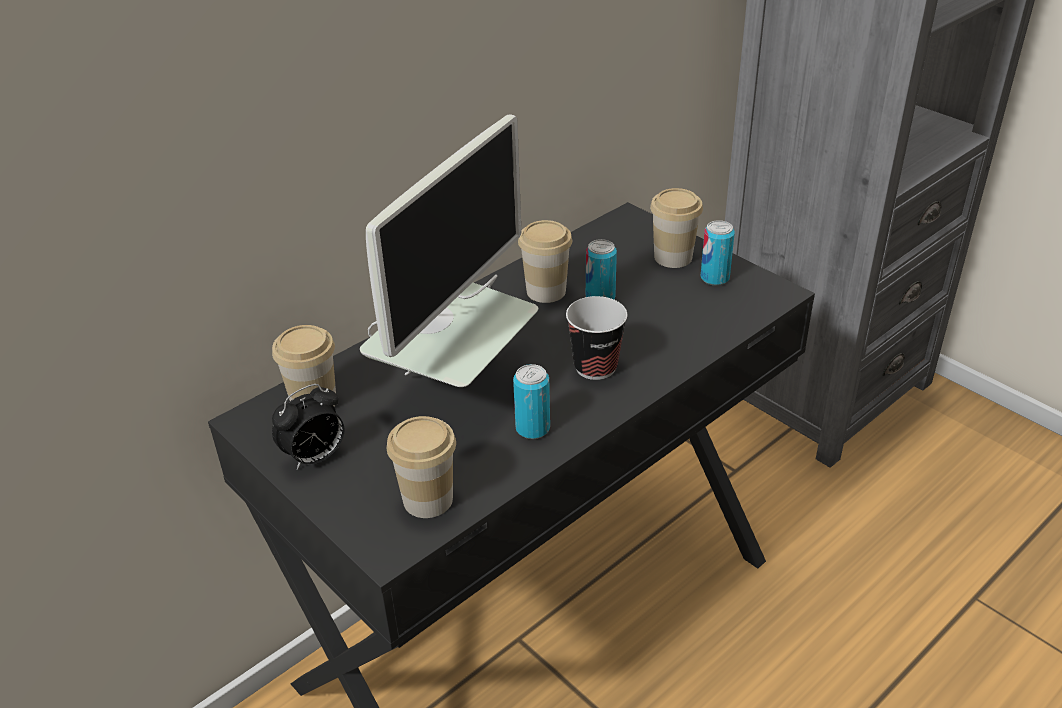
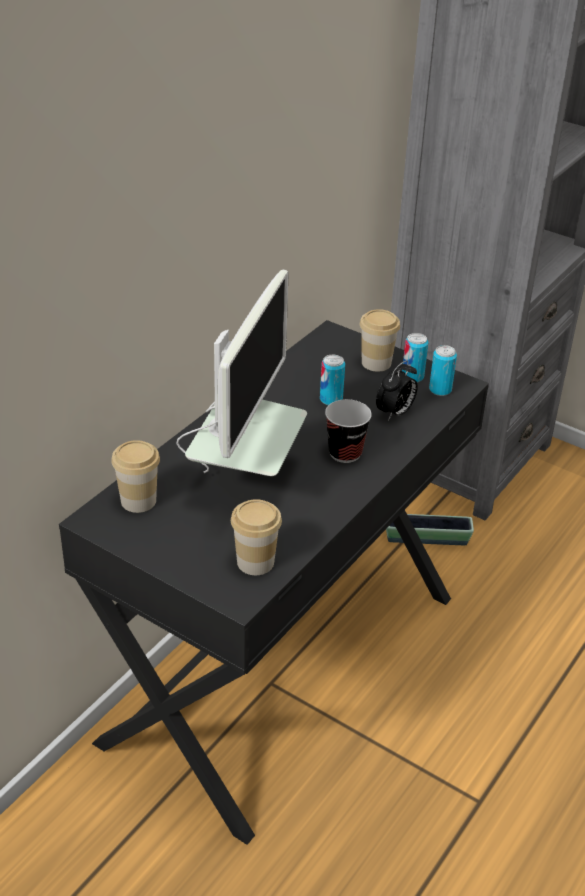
camera: 15 degrees left, 0 degrees up
(315, 457) = (157, 542): alarm clock -> alarm clock (395, 413)
(532, 428) = (314, 503): can -> can (440, 390)
(546, 291) = (287, 398): cup -> none
(752, 482) = (427, 538): none -> planter

